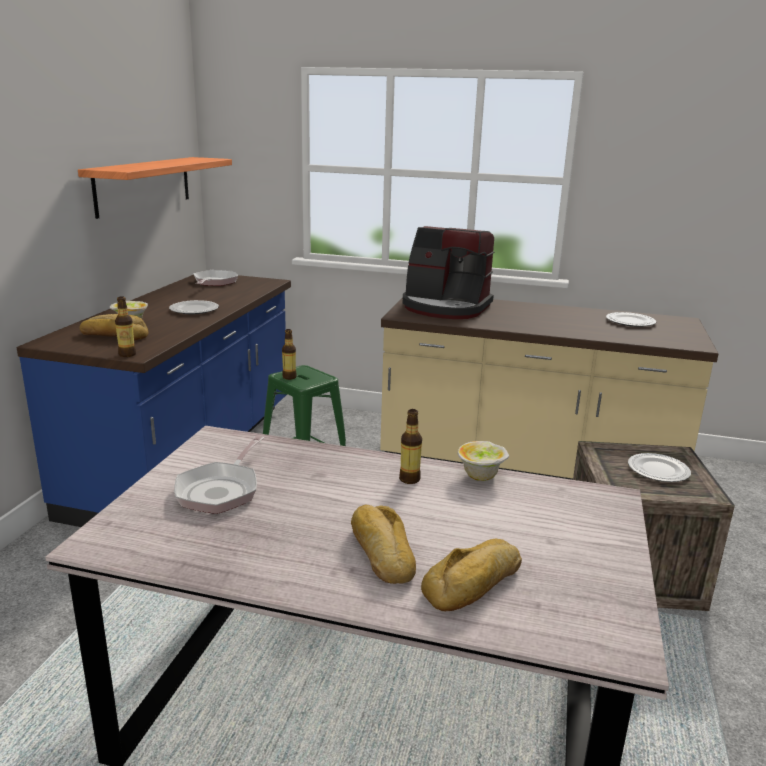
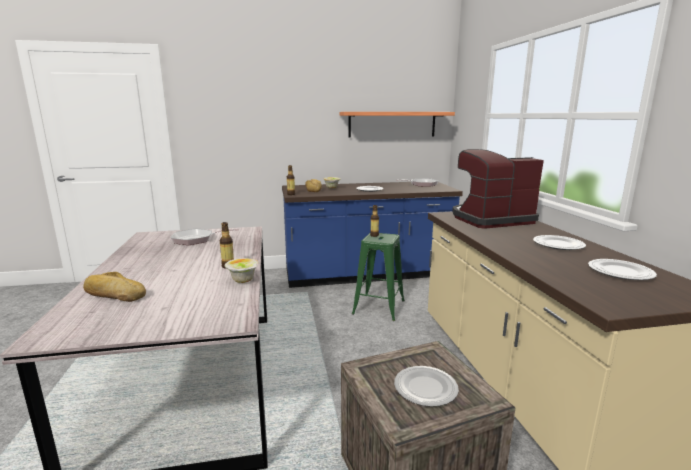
camera: 65 degrees right, 5 degrees down
(381, 552) = (145, 273): bread -> none
(445, 307) = (490, 219): coffee machine -> coffee machine turned 75 degrees clockwise
(552, 314) = (557, 244): none -> plate

